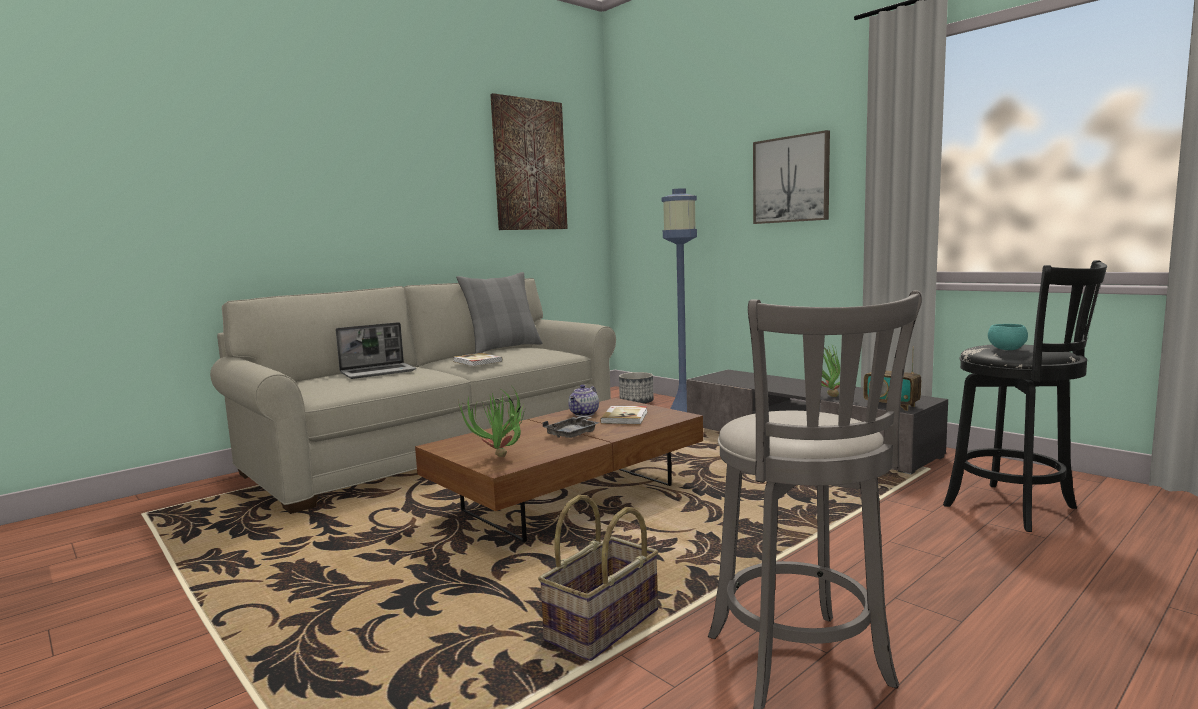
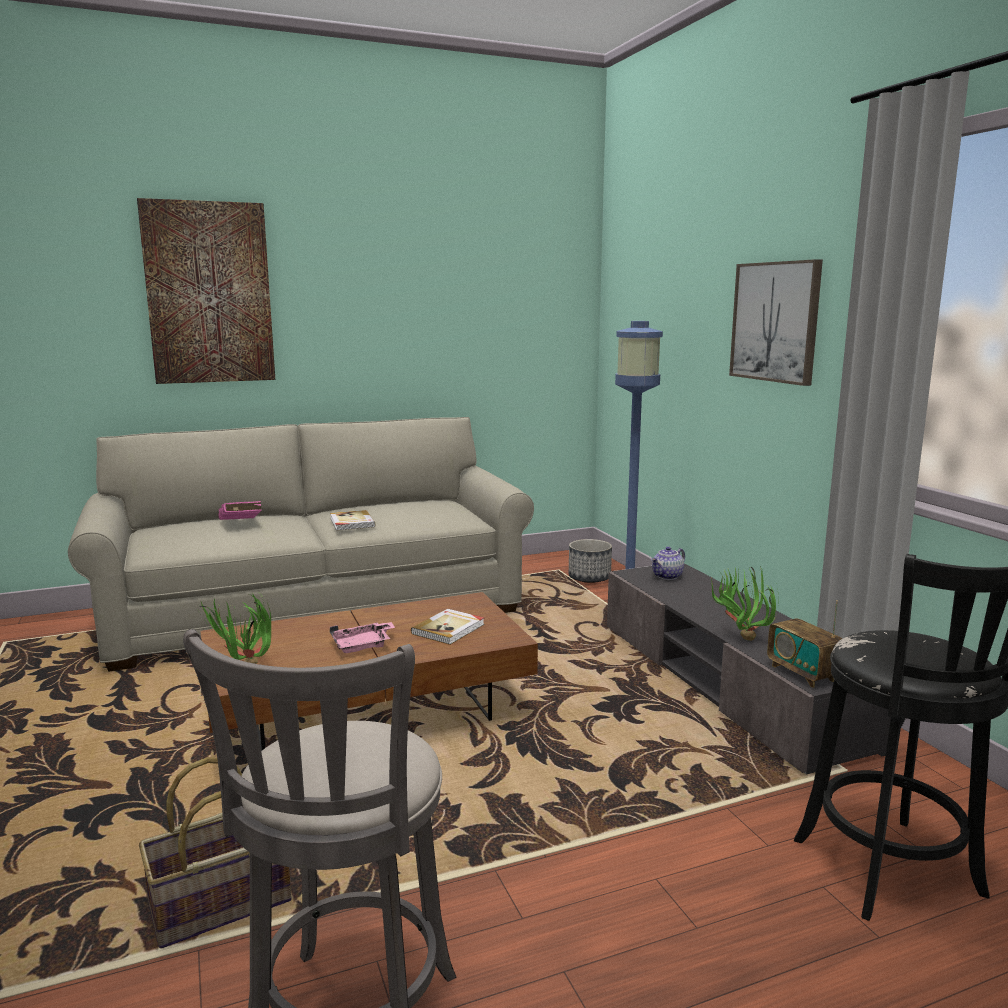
camera: 20 degrees right, 5 degrees up
(378, 372) = (240, 525): laptop -> pink book
(503, 348) = (413, 500): grey pillow -> none
(529, 165) = (483, 275): picture -> picture (209, 293)
(573, 434) = (363, 646): grey tray -> pink tray
(584, 414) = (414, 614): teapot -> teapot (667, 576)
(1006, 349) = (889, 652): turquoise bowl -> none

